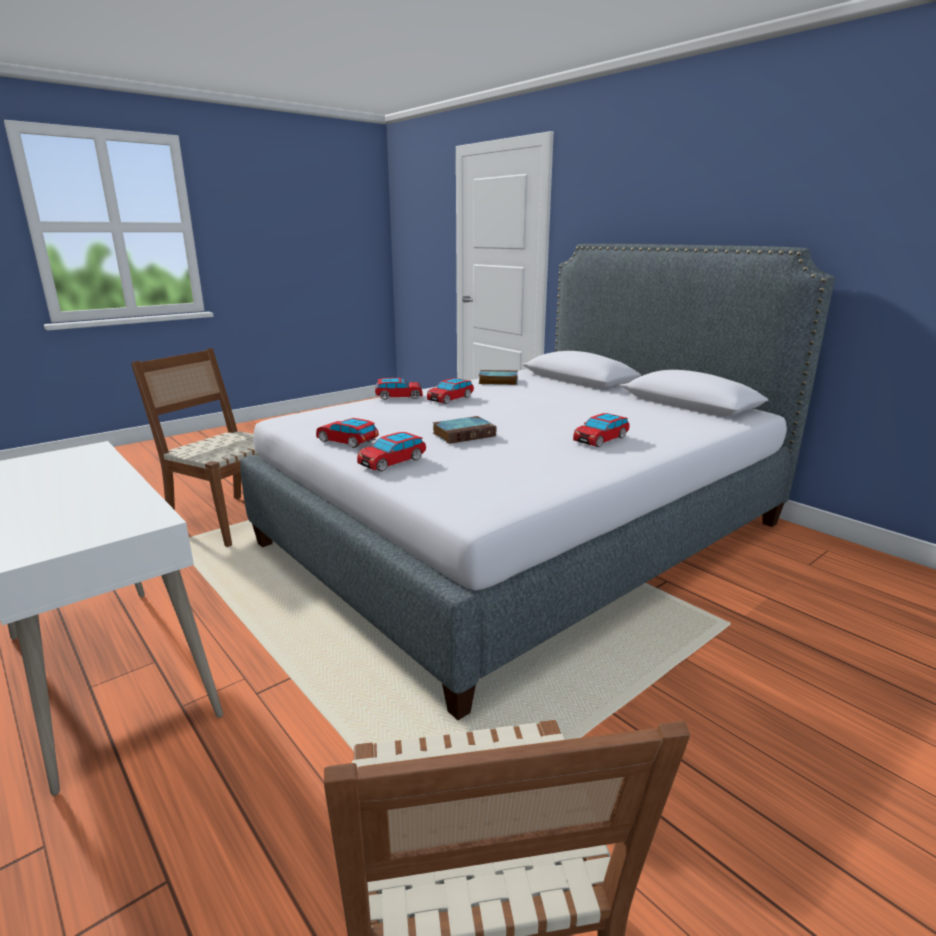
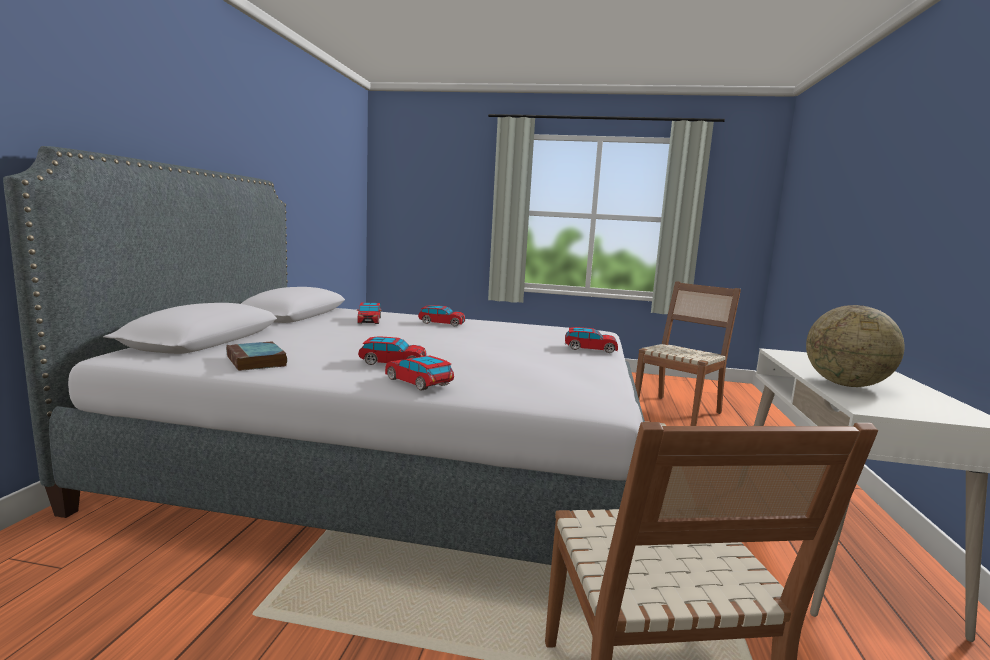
camera: 130 degrees left, 10 degrees down
(89, 473) = (846, 385): none -> globe
(347, 442) = (591, 365): toy car -> toy car (369, 321)
(464, 434) = (498, 344): book -> none

